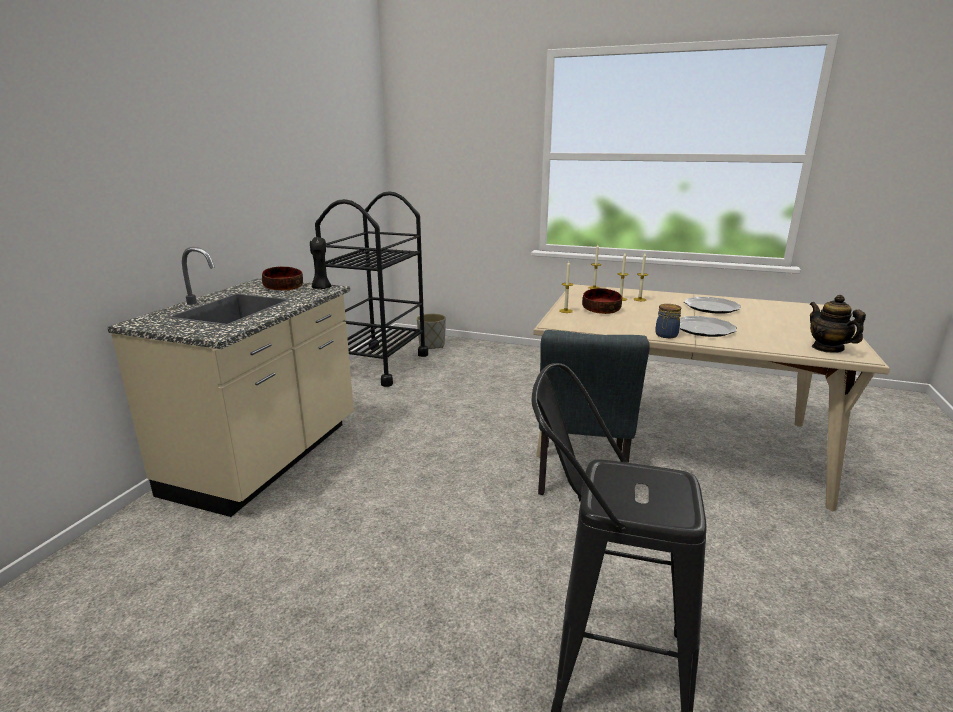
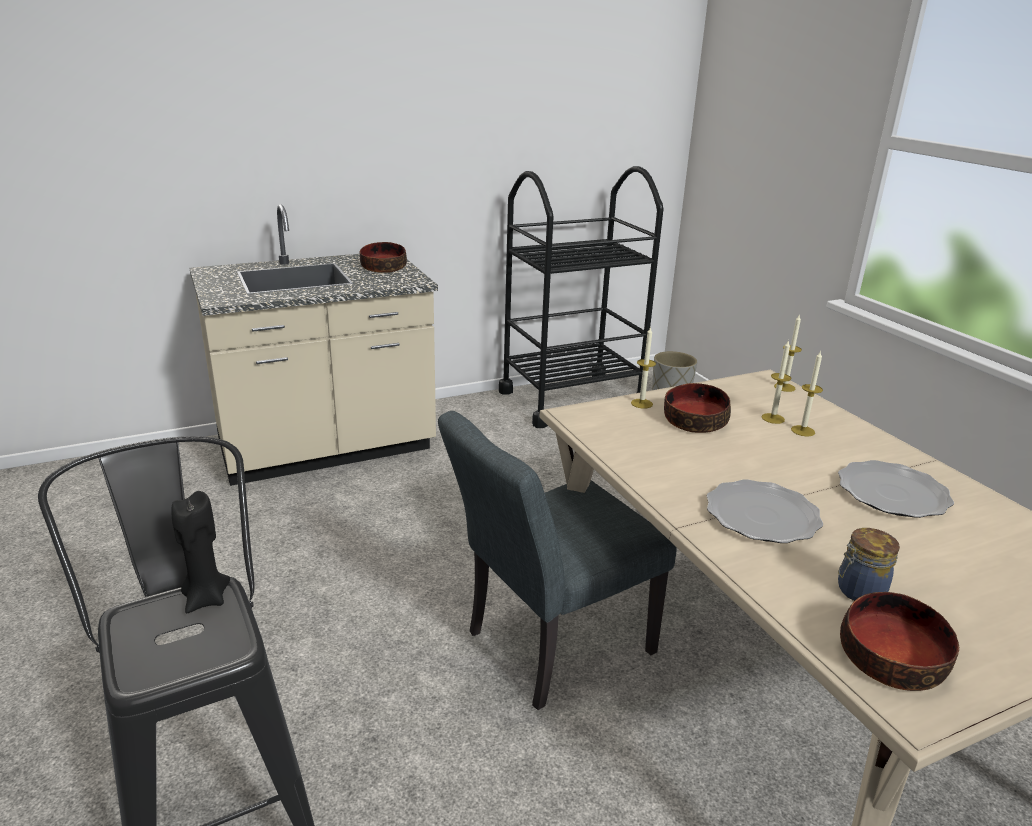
camera: 45 degrees right, 5 degrees up
(321, 288) = (409, 278): black candle -> black candle (206, 599)
(666, 335) = (672, 496): jar -> jar (858, 591)
(827, 348) = (890, 658): teapot -> bowl

